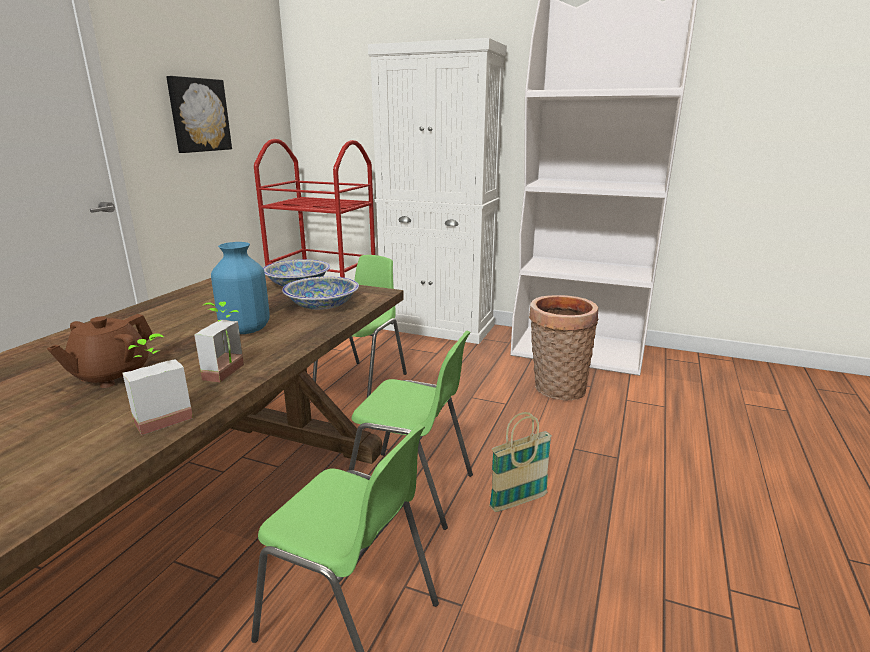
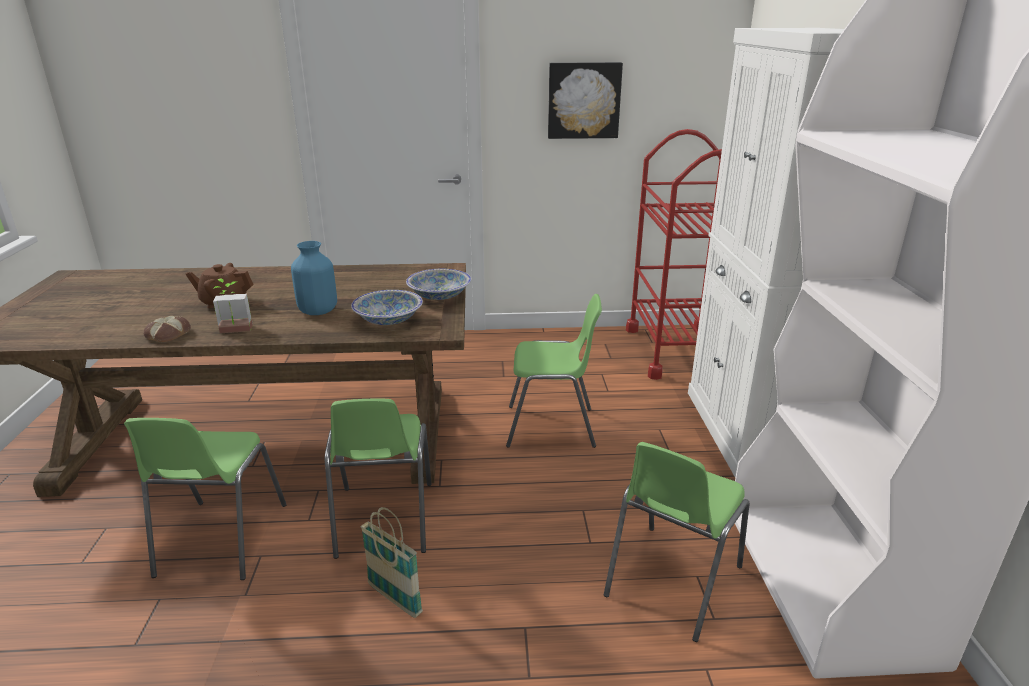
camera: 65 degrees right, 5 degrees up
(161, 417) = (168, 334): potted plant -> bread
(556, 389) = (671, 581): basket -> green chair

